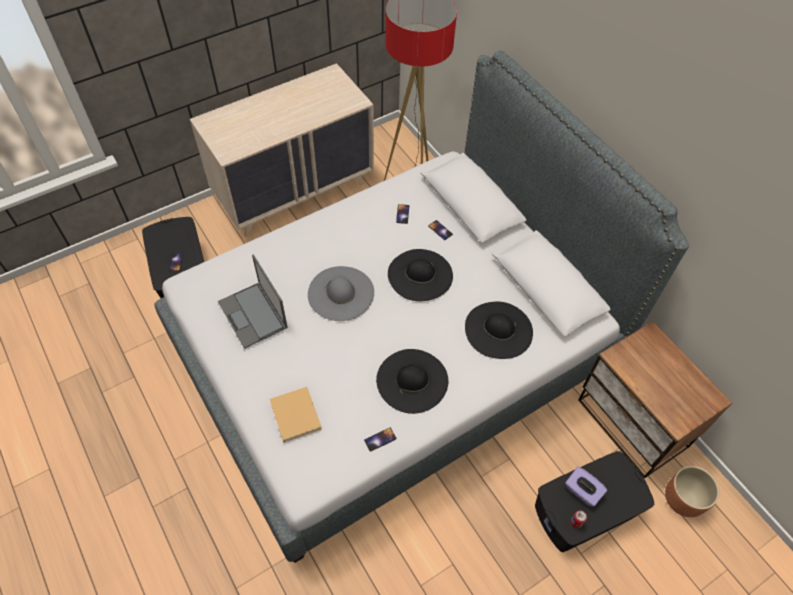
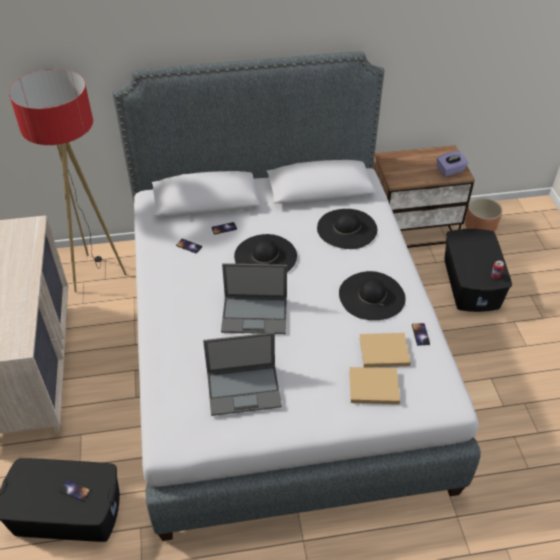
camera: 65 degrees left, 10 degrees down
(341, 293) = (255, 315): grey hat -> laptop
(342, 410) = (382, 351): none -> beige book
(582, 491) = (472, 263): purple tissue box -> purple tissue box (450, 170)

